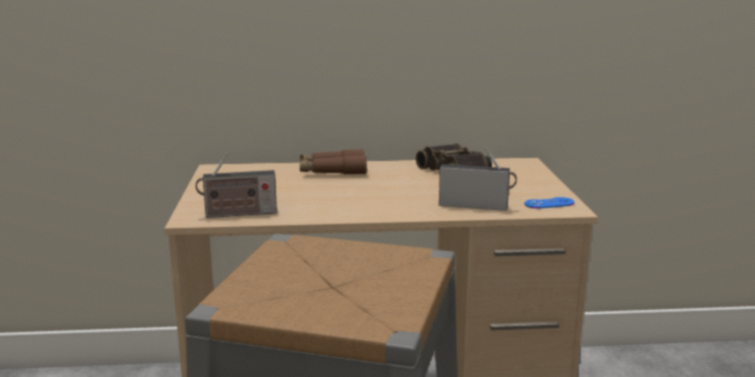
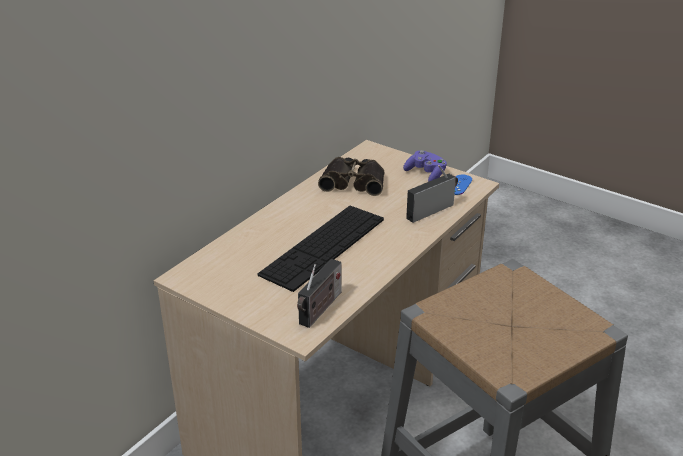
camera: 50 degrees left, 15 degrees up
(332, 171) = (277, 228): brown binoculars -> none
(335, 190) = (323, 246): none -> keyboard
(534, 188) = (426, 174): none -> purple game controller

